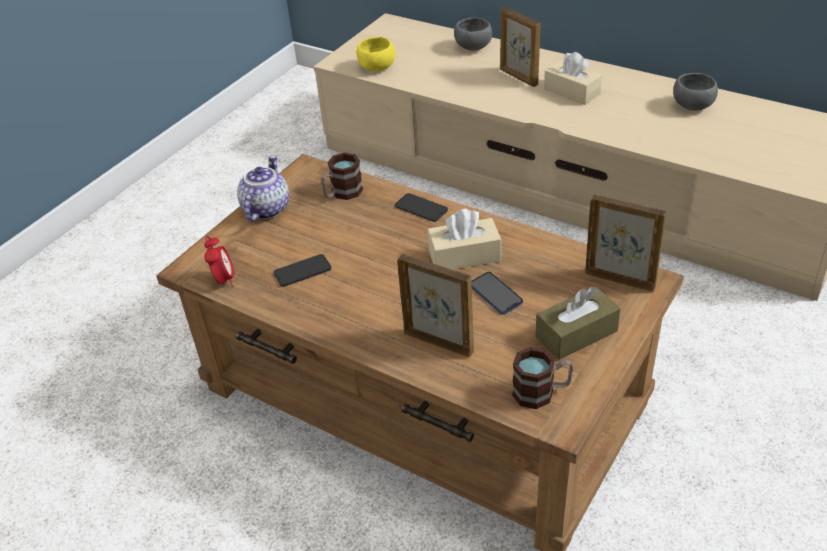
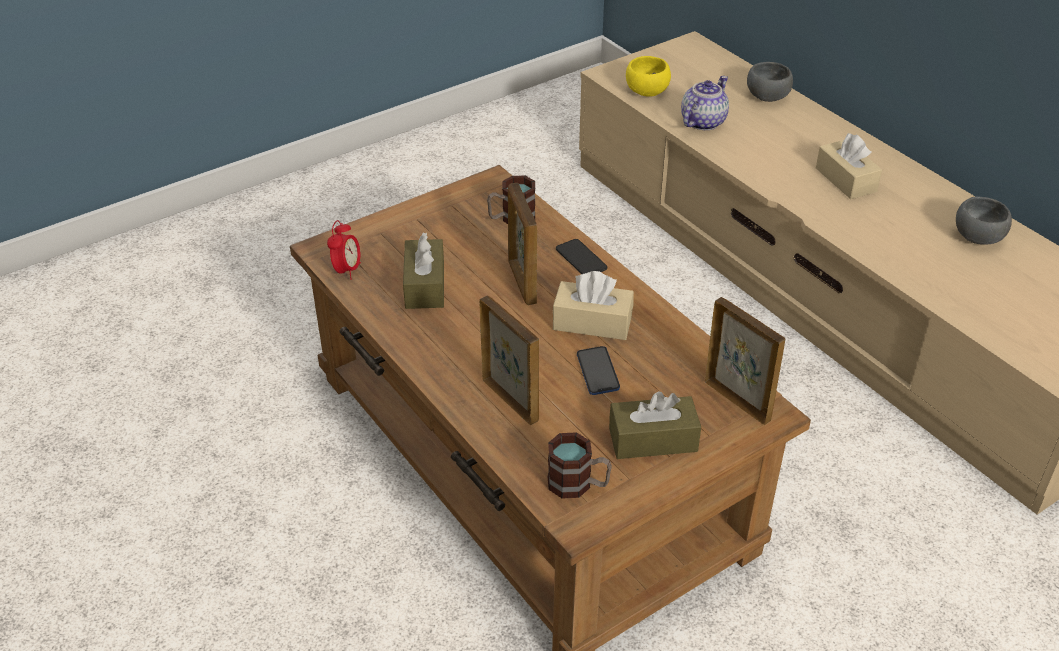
camera: 20 degrees right, 0 degrees up
(265, 209) = (427, 211): teapot -> teapot (702, 121)
(302, 271) = (425, 285): phone -> brown tissue box
(518, 77) = (795, 146): picture frame -> picture frame (522, 282)

